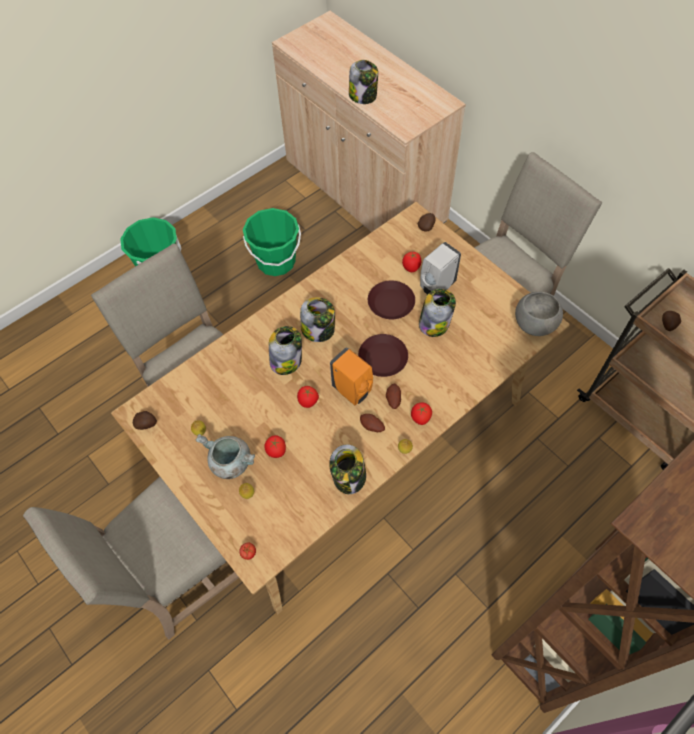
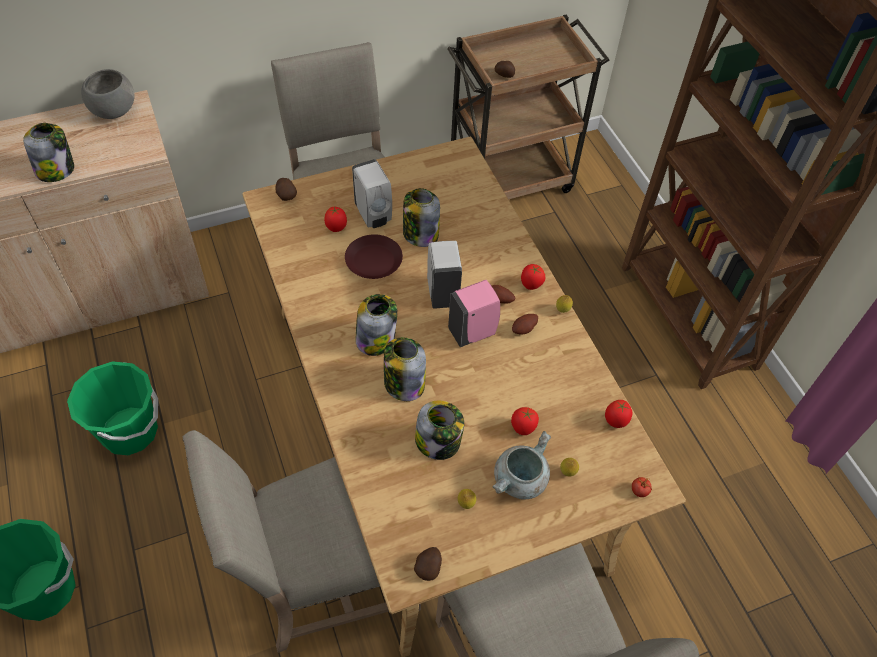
camera: 75 degrees left, 5 degrees down
(308, 402) = (470, 378): tomato -> tomato (615, 421)
(349, 477) = (578, 368): jar -> jar (438, 442)
(353, 391) = (473, 332): orange soap dispenser -> pink soap dispenser
(382, 358) = (442, 292): brown plate -> white soap dispenser
(534, 324) = (459, 160): grey bowl -> grey bowl (113, 111)

